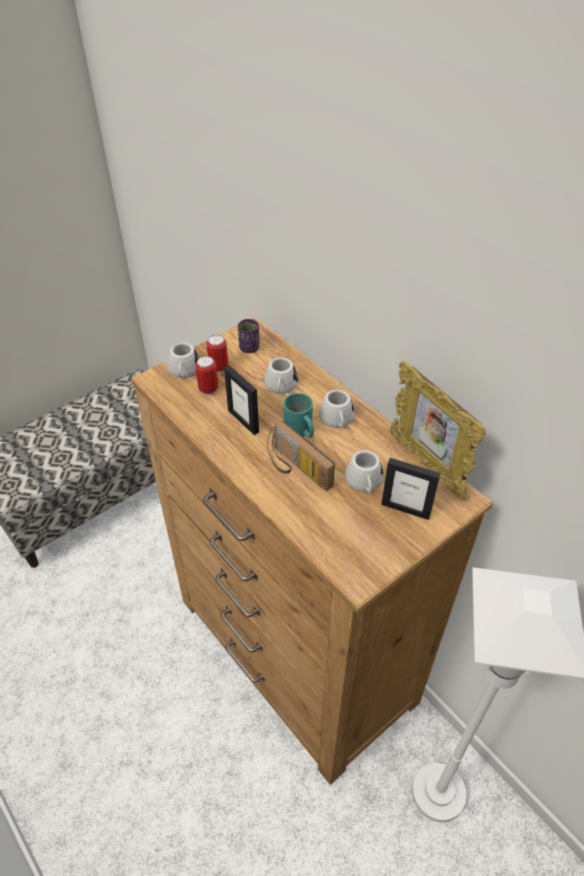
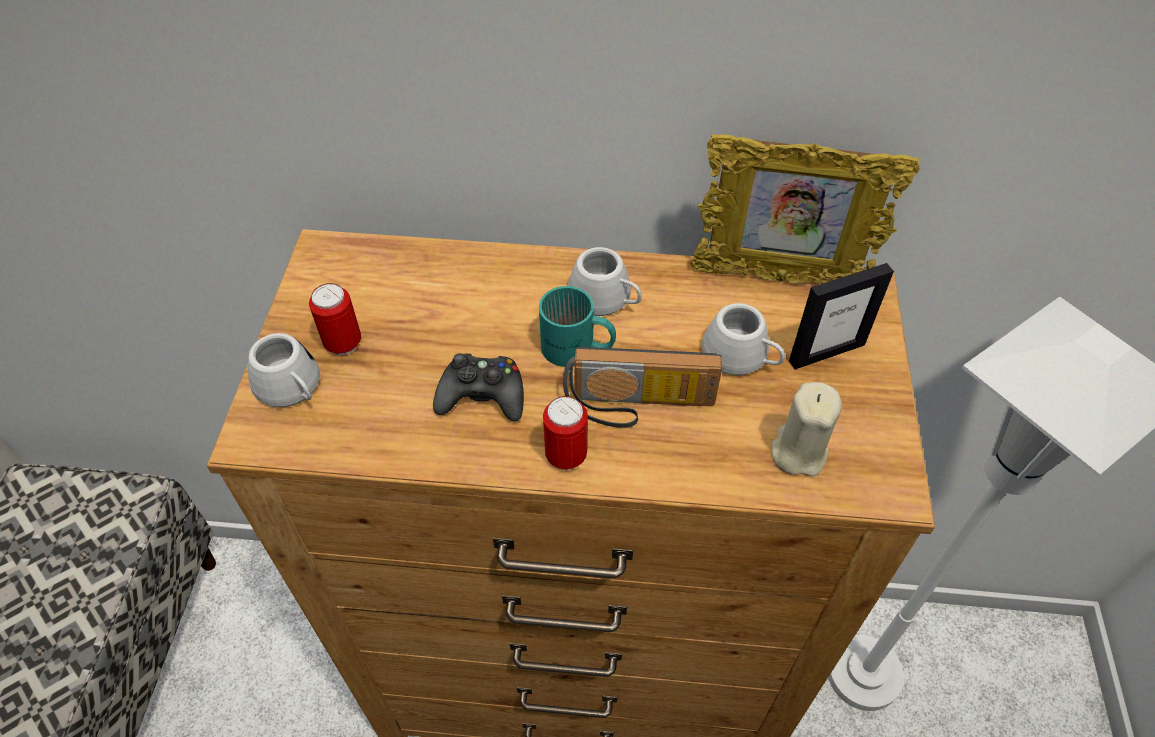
camera: 45 degrees left, 5 degrees up
(208, 389) = (369, 388): can -> can (566, 456)
(243, 421) = (482, 395): picture frame -> black game controller
(249, 348) = (354, 282): purple cup -> none
(280, 387) = (473, 307): white mug -> none
(337, 534) = (798, 452): none -> beige candle

